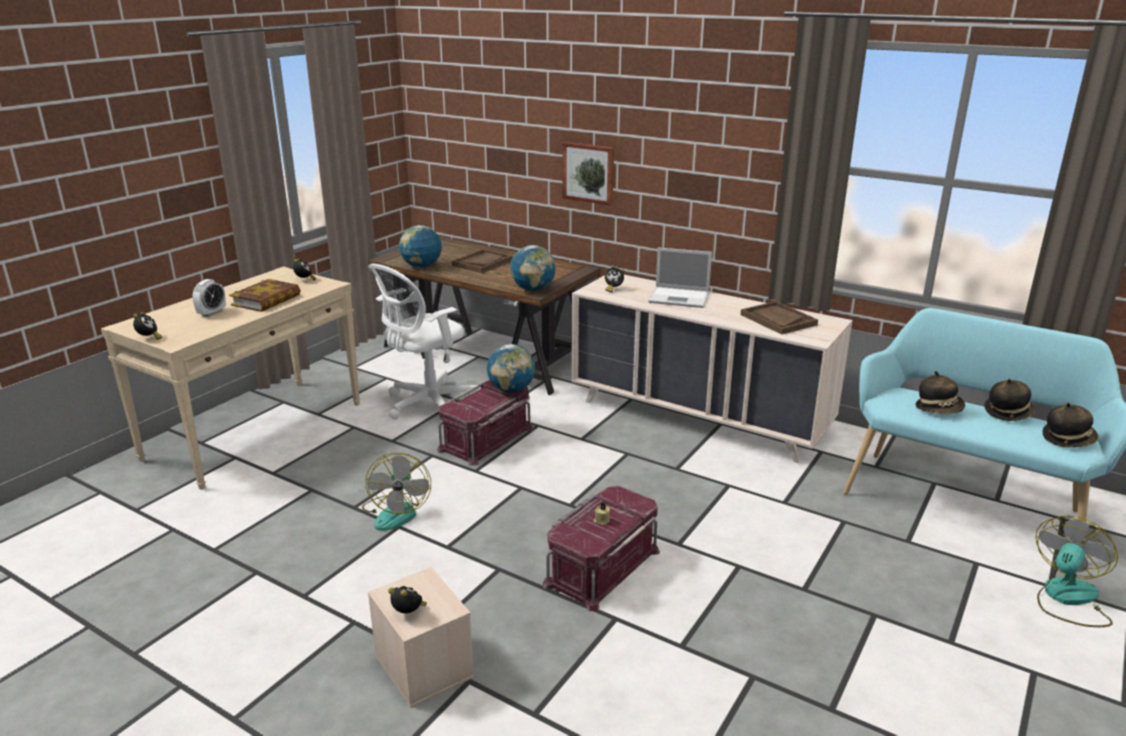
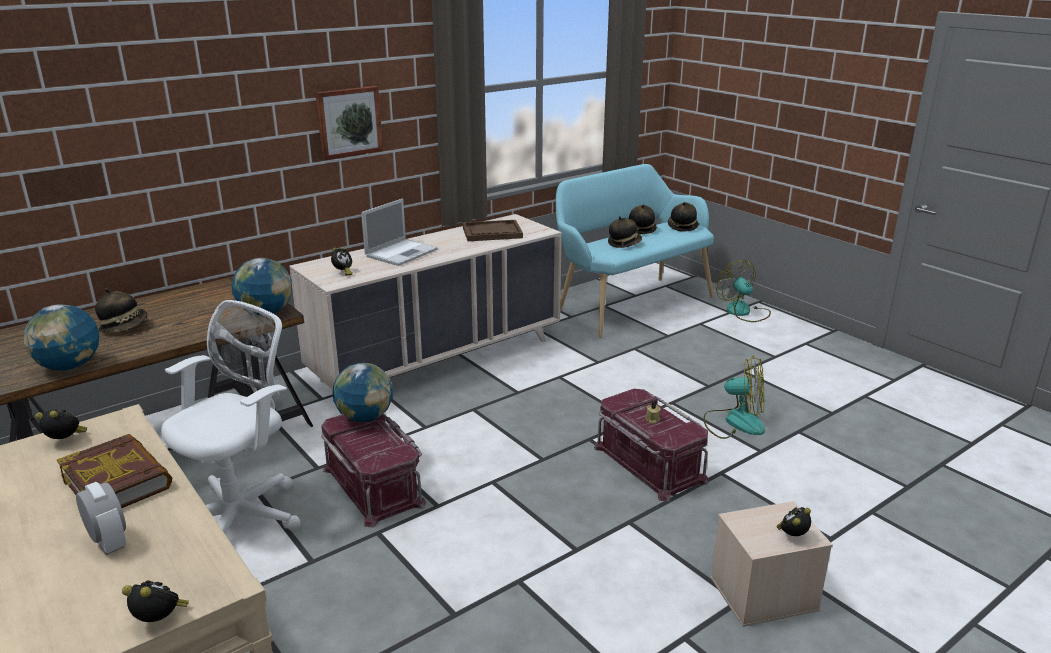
camera: 70 degrees left, 0 degrees up
(397, 512) = (486, 578): fan -> fan (734, 422)
(428, 404) = (241, 516): white office chair -> white office chair turned 120 degrees counterclockwise
(482, 262) = (125, 327): brown tray -> hat
(589, 173) = (211, 163): picture -> picture (348, 122)

